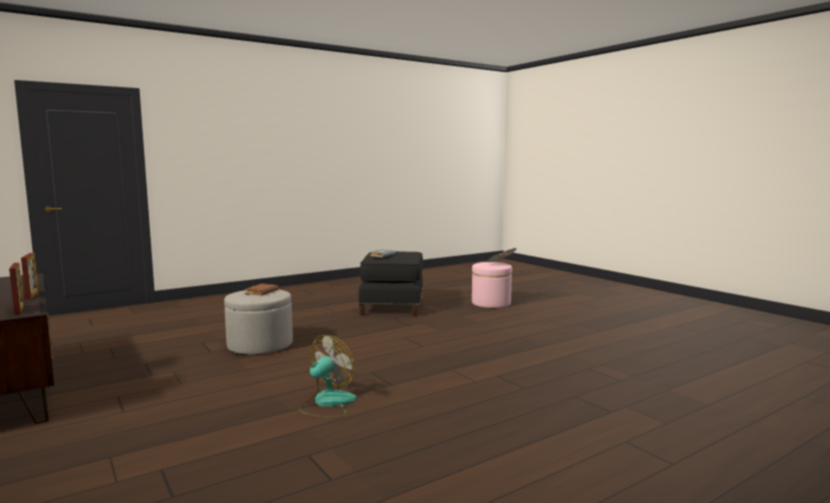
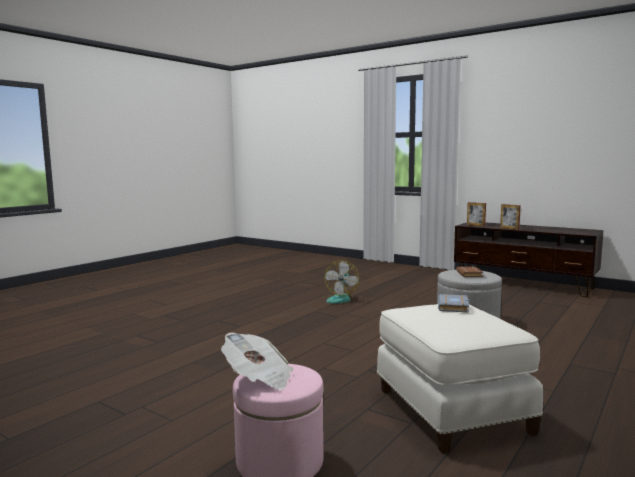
camera: 160 degrees right, 0 degrees up
(393, 306) = (450, 411): black ottoman -> white ottoman

